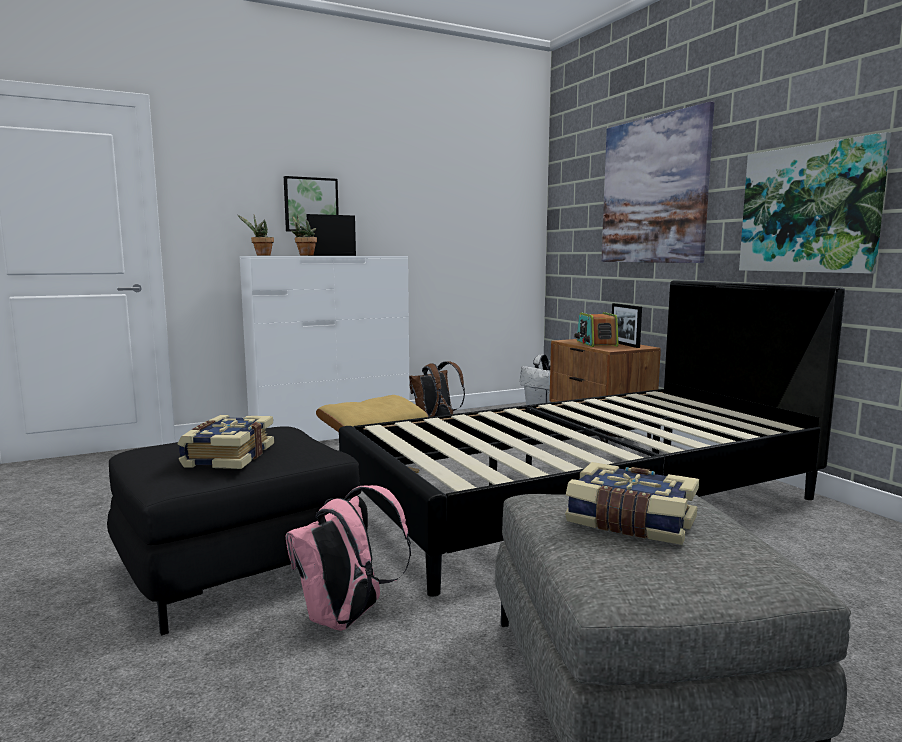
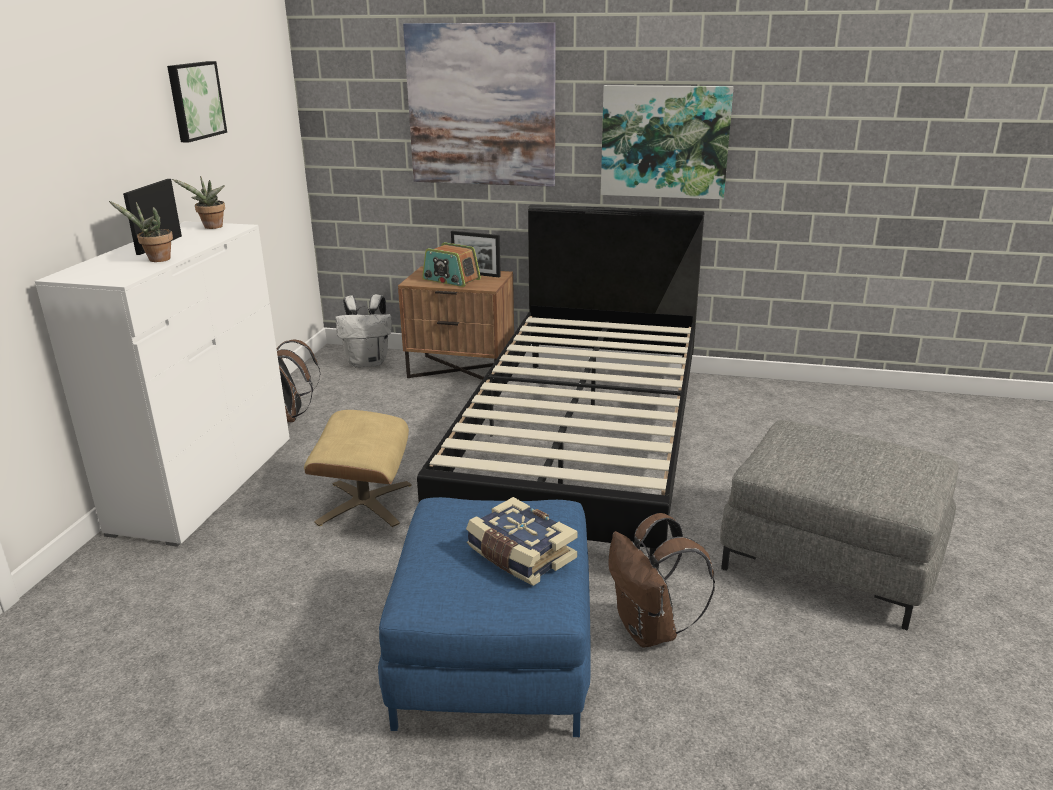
camera: 50 degrees left, 15 degrees up
(241, 566) = (493, 655): black ottoman -> blue ottoman
(261, 255) = (93, 275): potted plant -> potted plant (211, 227)
(311, 205) = (91, 170): picture -> picture (194, 100)
(347, 619) = (650, 630): pink backpack -> brown backpack
(630, 523) = (840, 461): book -> none

